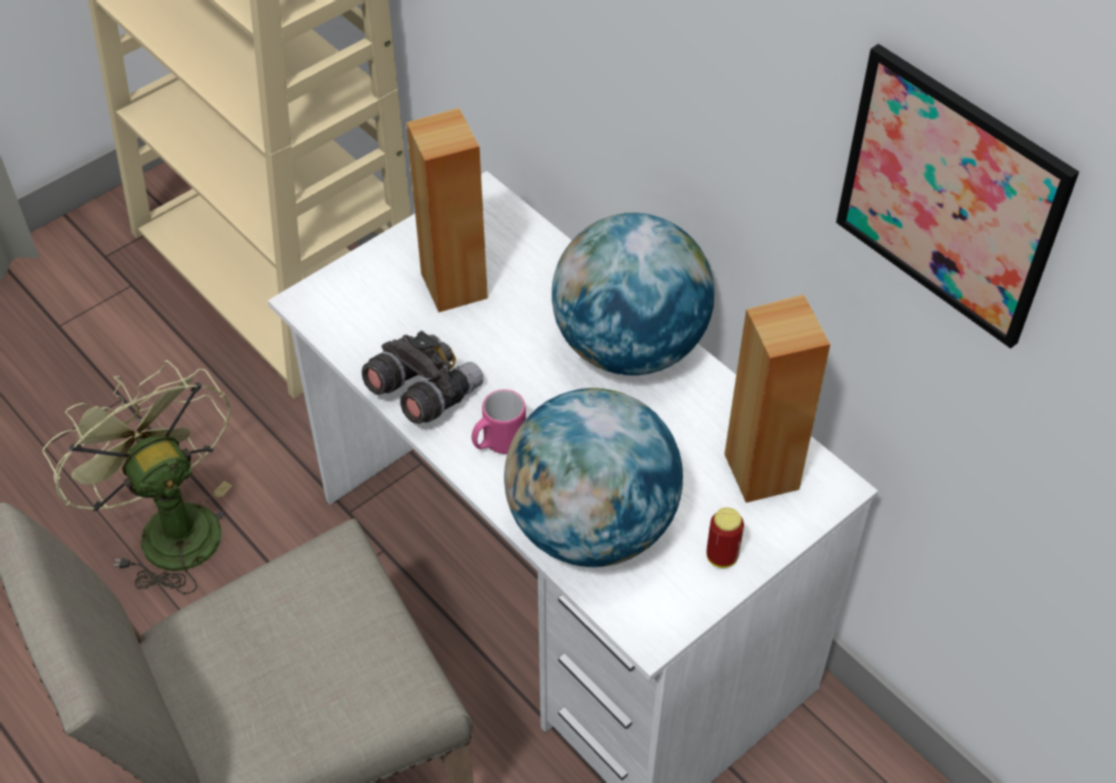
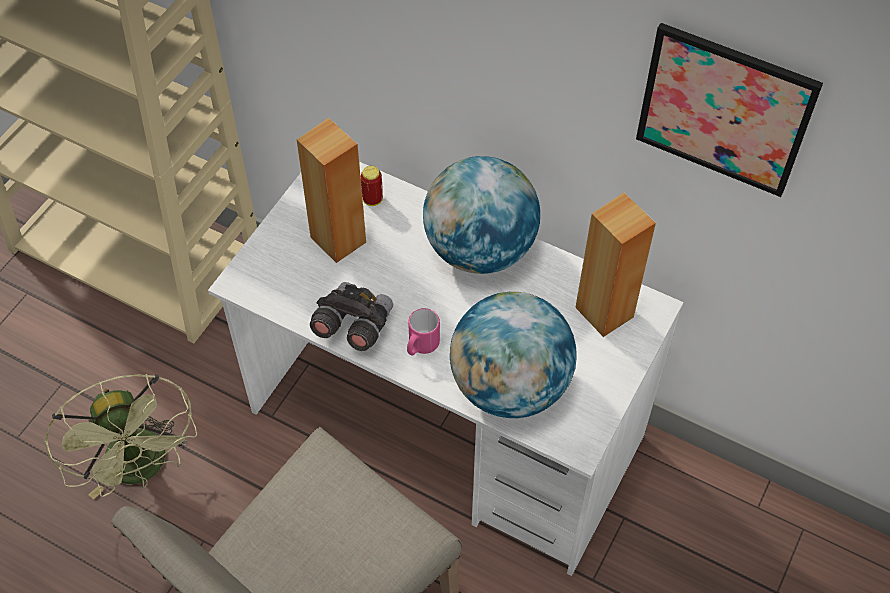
camera: 20 degrees left, 5 degrees up
(169, 526) = (142, 468): green fan -> green fan turned 150 degrees counterclockwise
(722, 557) = (603, 379): can -> can (372, 200)

